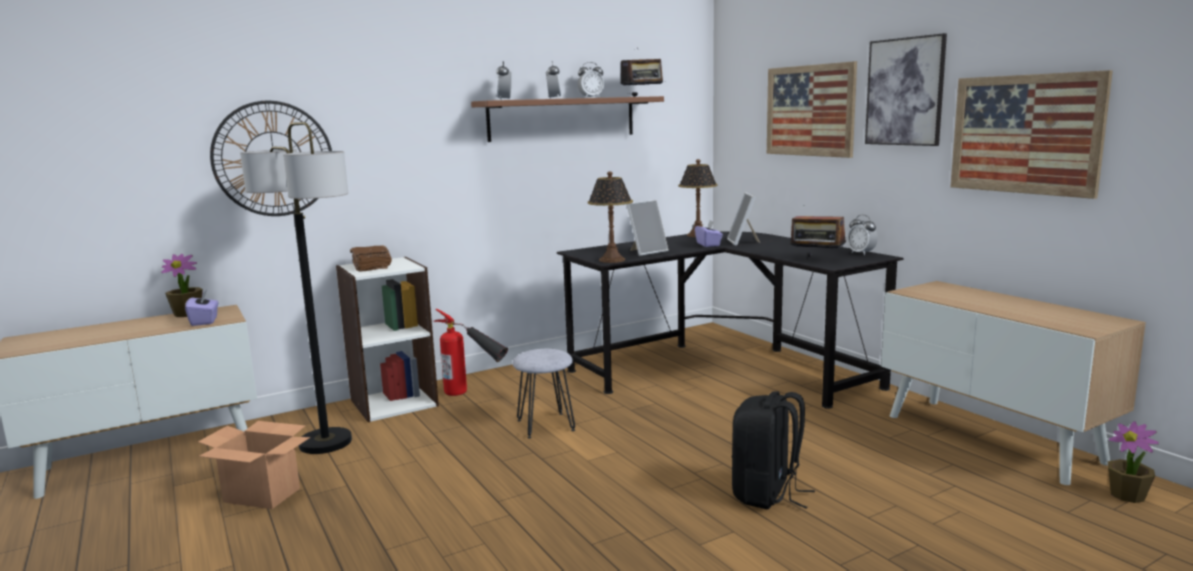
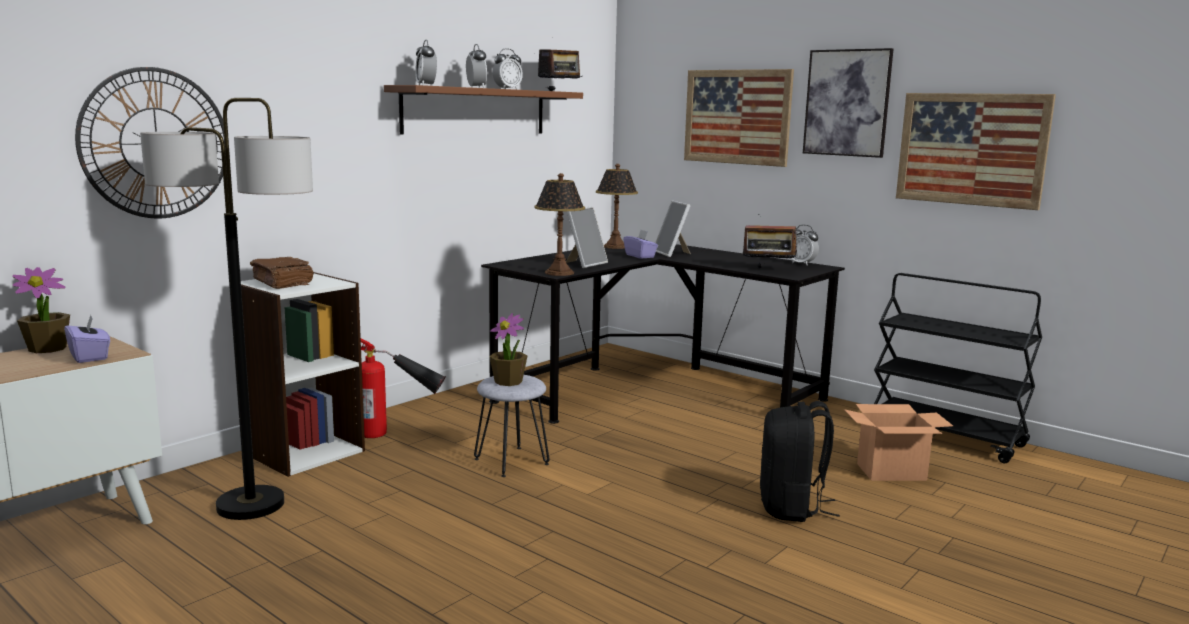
camera: 20 degrees left, 0 degrees up
(263, 495) = (217, 574): cardboard box -> cardboard box (892, 472)
(993, 438) = (945, 437): cabinet -> black cart
(1127, 495) = (1079, 476): potted plant -> potted plant (508, 382)

